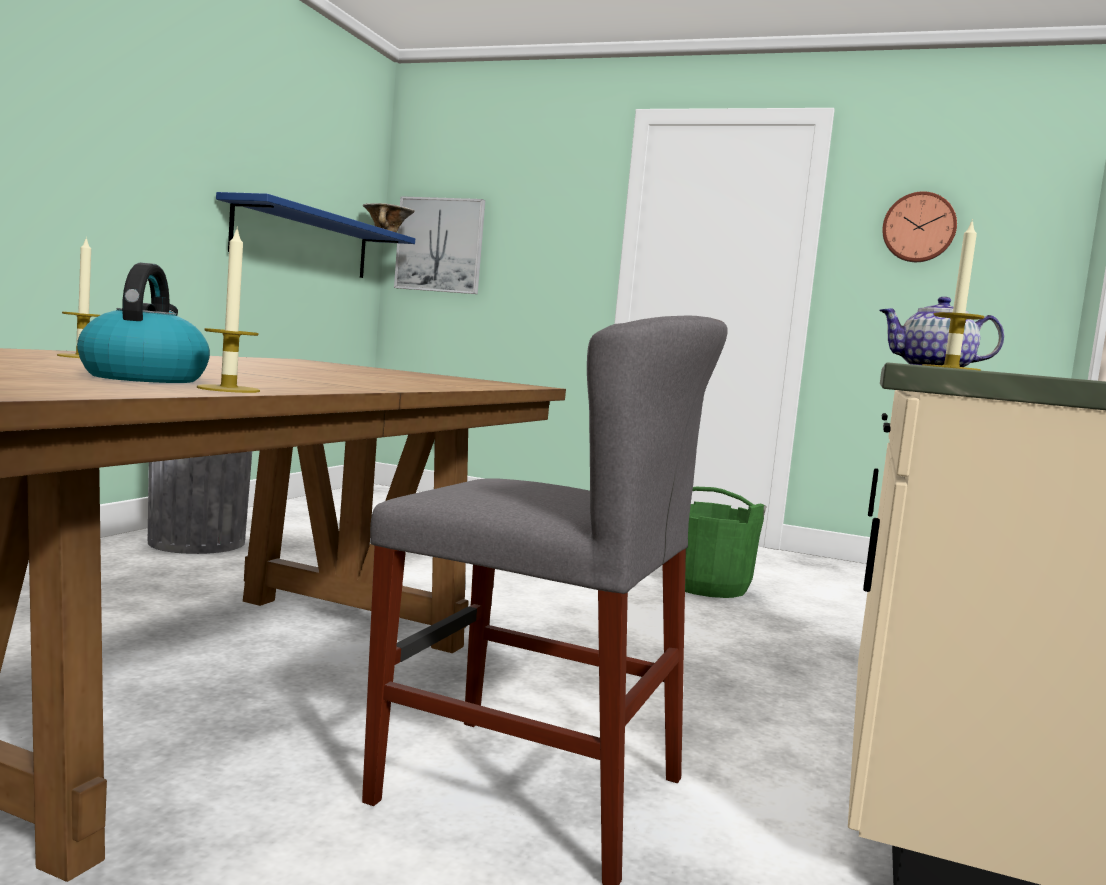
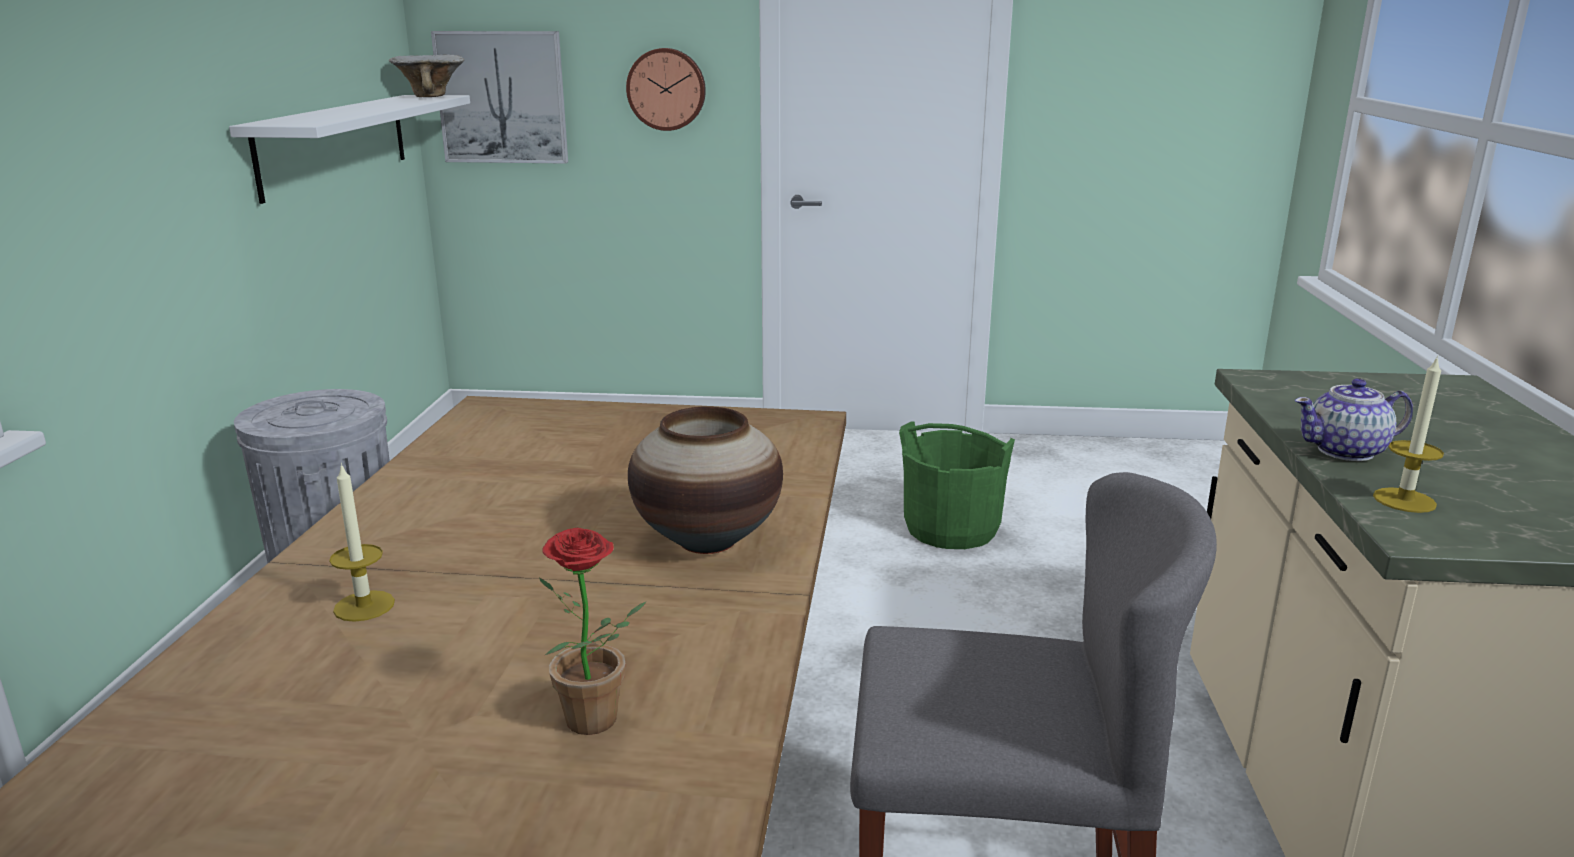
camera: 15 degrees left, 15 degrees up
(144, 378) = (595, 726): kettle -> potted plant
(228, 389) = (727, 736): candle -> none
(303, 241) = (335, 143): blue shelf -> white shelf
(363, 381) = (707, 541): none -> vase
(918, 227) = (1125, 49): wall clock -> wall clock (666, 89)

